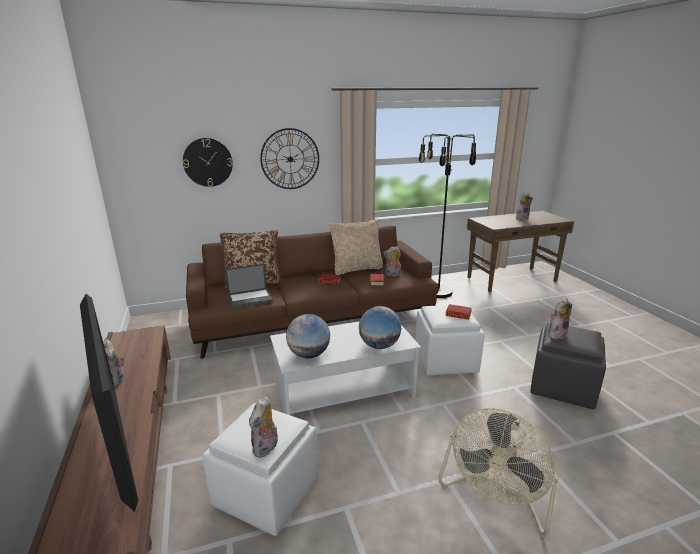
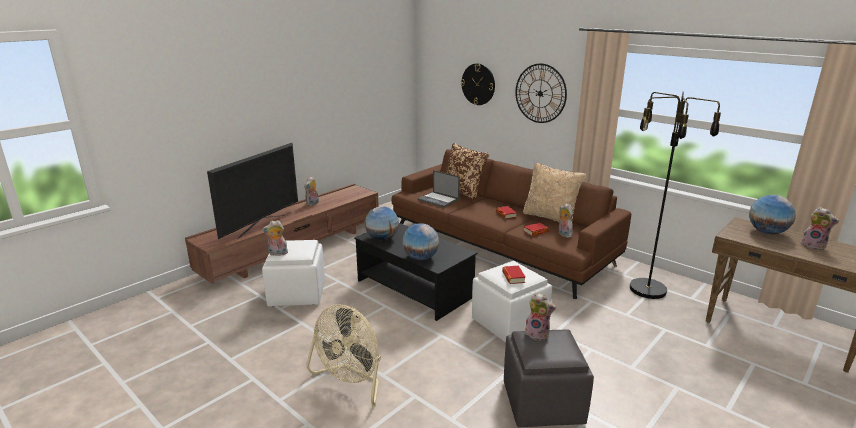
camera: 60 degrees right, 0 degrees up
(345, 390) = (415, 289): white coffee table -> black coffee table
(492, 494) = (351, 379): beige fan -> beige fan turned 60 degrees counterclockwise
(497, 219) = (766, 232): none -> globe

